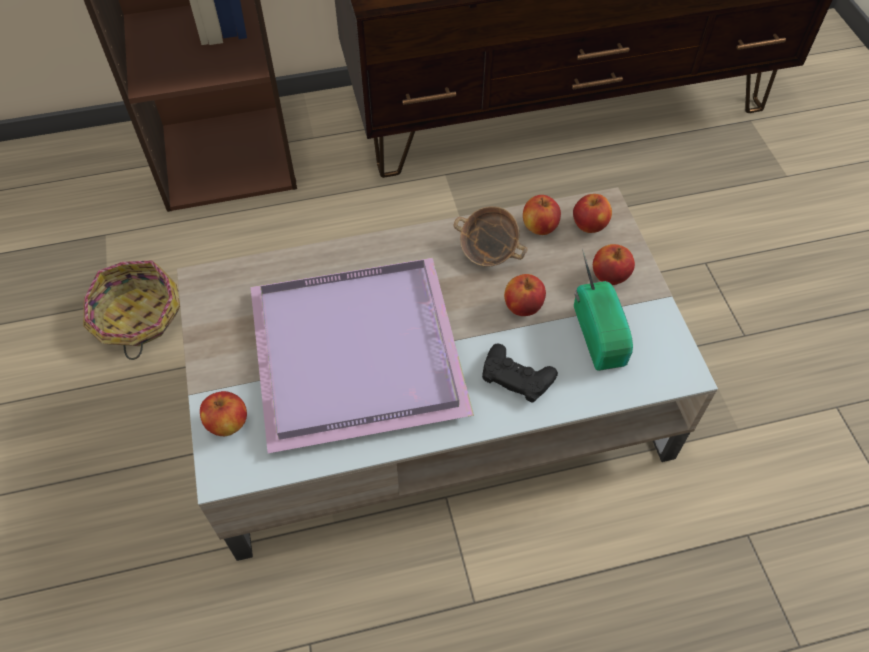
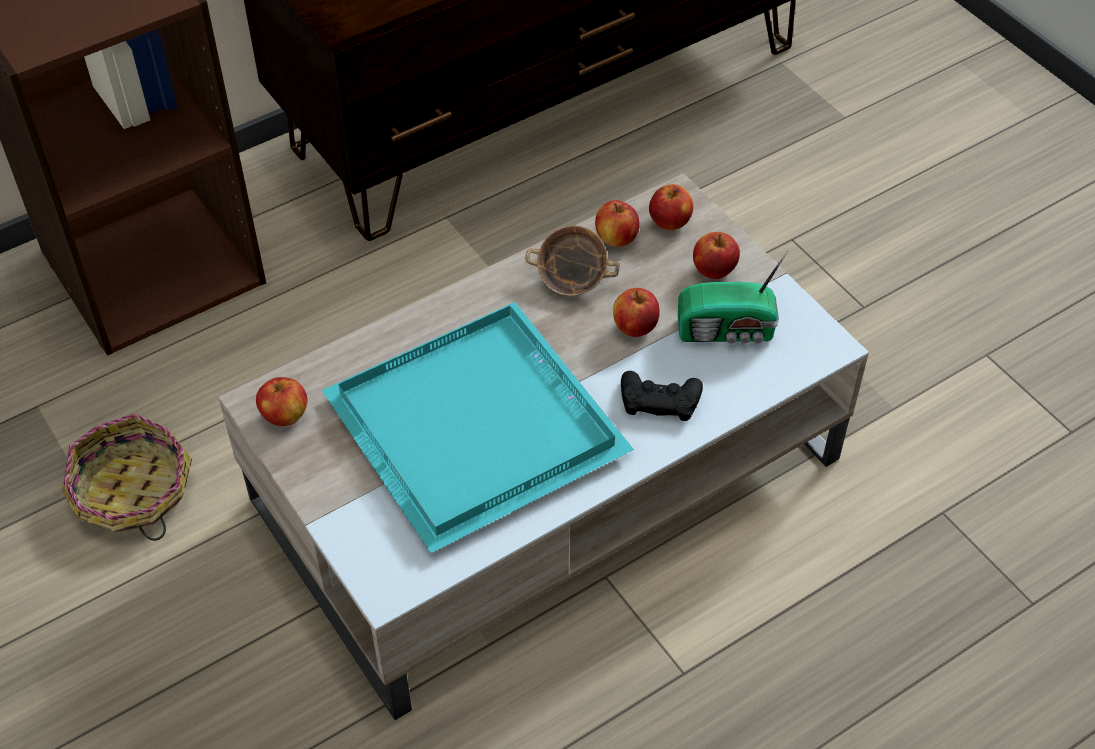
camera: 20 degrees left, 5 degrees down
(228, 423) = (367, 540): apple -> apple (285, 416)
(361, 355) = (482, 427): purple tray -> turquoise tray
(600, 333) = (728, 331): radio -> radio turned 120 degrees clockwise

